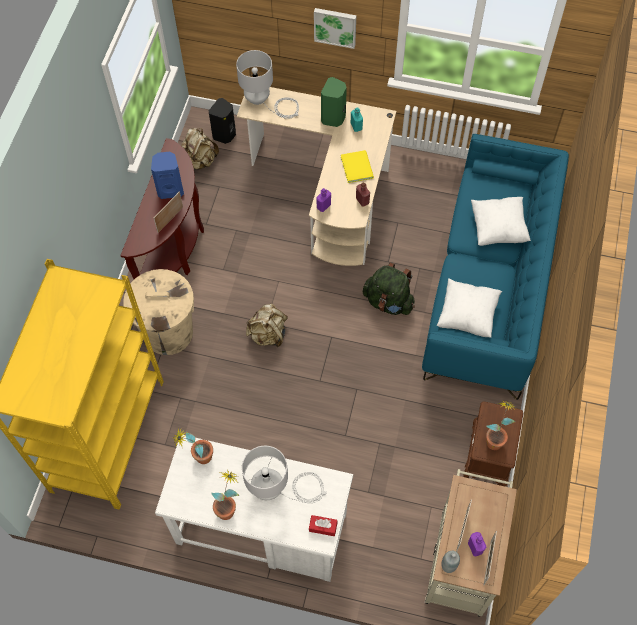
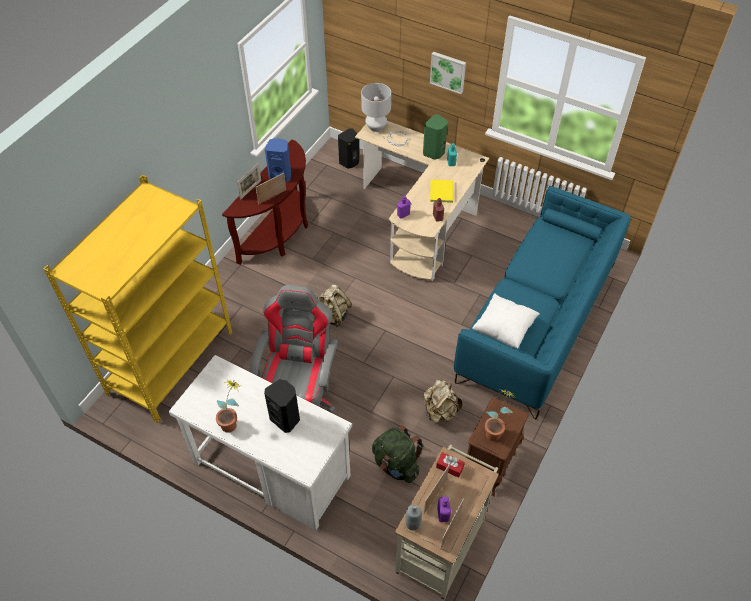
camera: 15 degrees right, 10 degrees down
(142, 216) = (250, 190): none -> picture frame
(168, 332) = (250, 296): beige trash can -> none
(198, 457) = (222, 376): potted plant -> none
(200, 160) = (323, 176): beige backpack -> beige backpack (440, 411)
(263, 437) = (299, 395): none -> grey office chair
(283, 488) = (286, 419): white table lamp -> black speaker
(323, 527) = (309, 460): red tissue box -> red tissue box (450, 467)
(388, 301) = (444, 314): green backpack -> green backpack (396, 465)
(498, 229) = (552, 267): white pillow -> none

